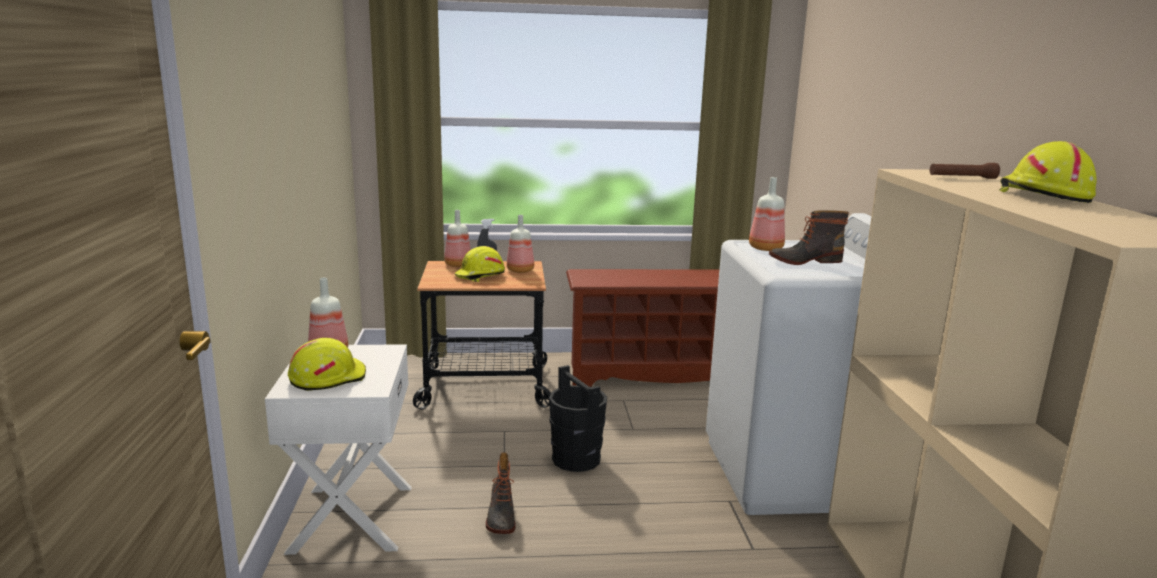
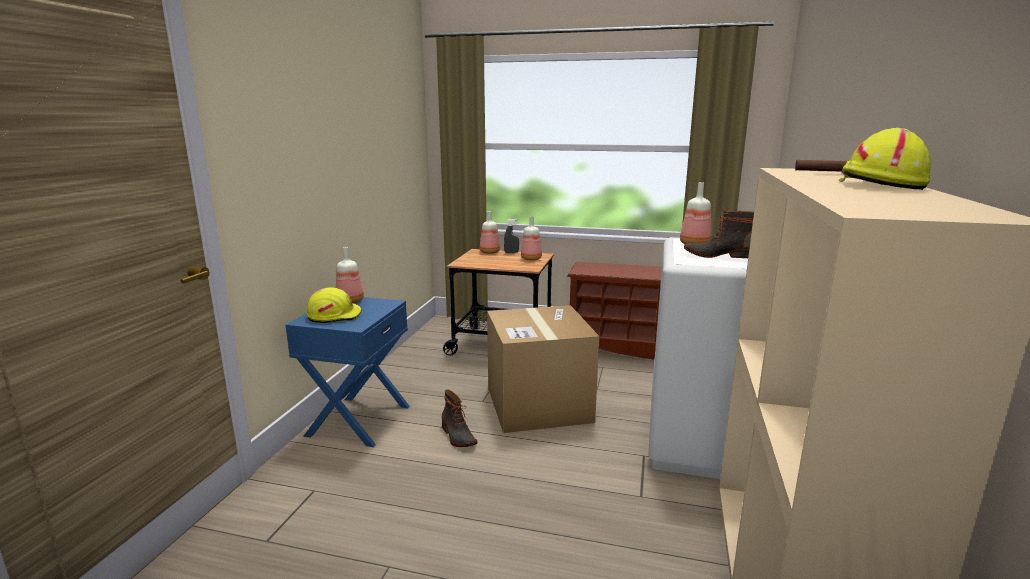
camera: 20 degrees right, 0 degrees up
(350, 518) = (357, 420): white nightstand -> blue nightstand
(480, 276) = (498, 260): yellow hard hat -> none
(500, 516) = (457, 436): boot -> boot turned 45 degrees counterclockwise
(576, 459) = (538, 405): black bucket -> cardboard box

